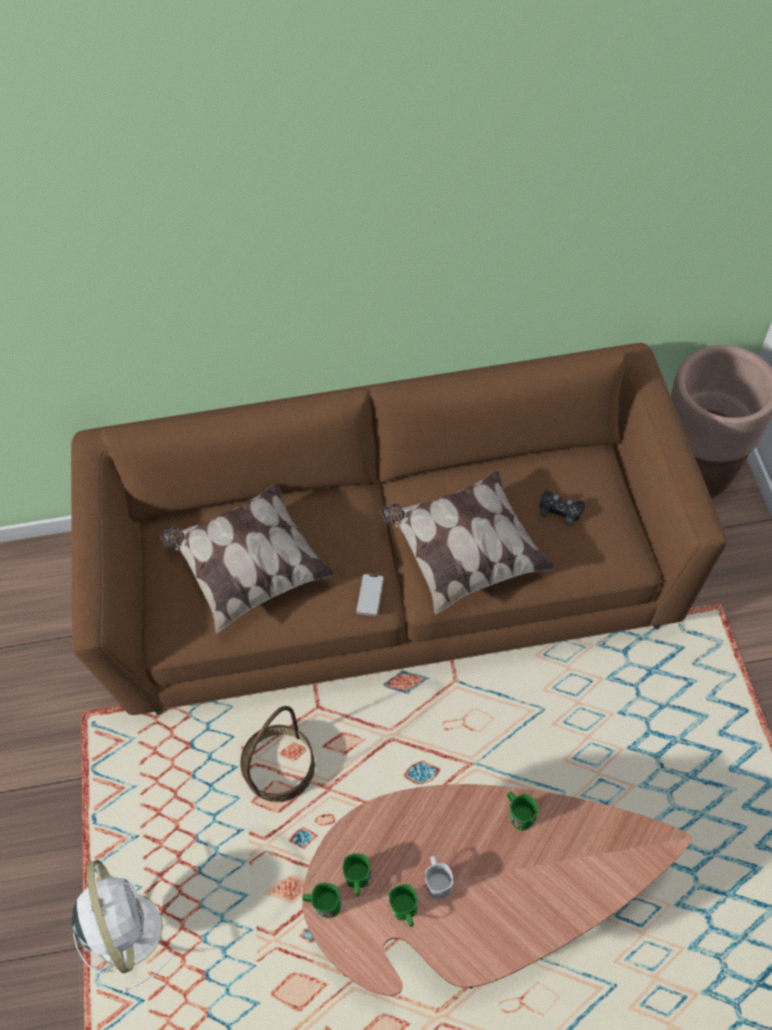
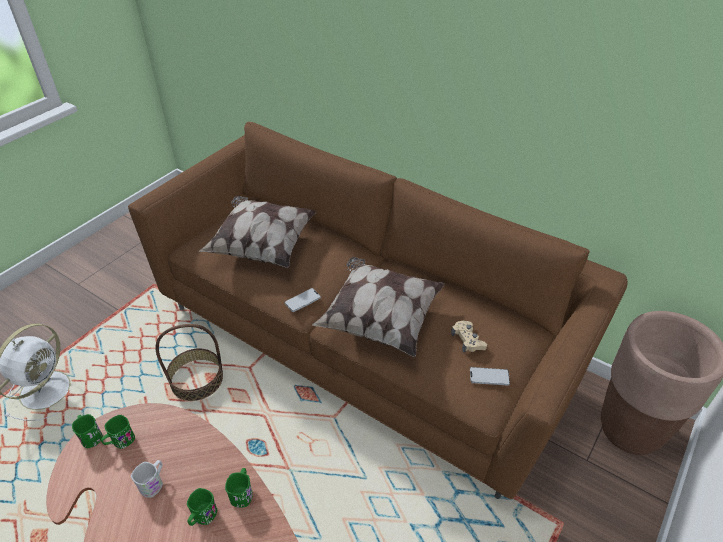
camera: 40 degrees right, 15 degrees down
(405, 911) = (117, 482): green mug -> green mug (202, 517)
(560, 510) = (468, 340): black game controller -> beige game controller
(612, 531) = (489, 377): none -> phone

